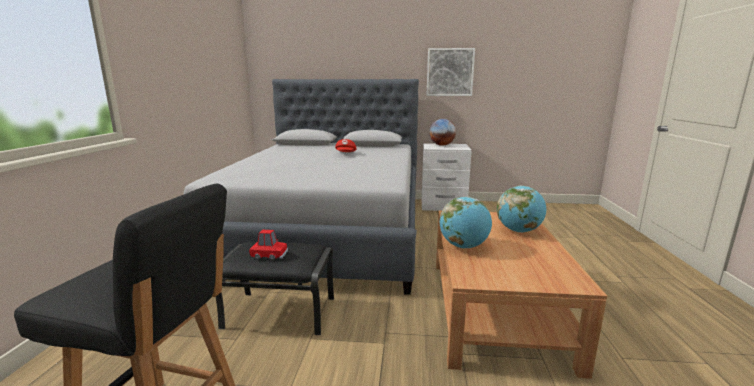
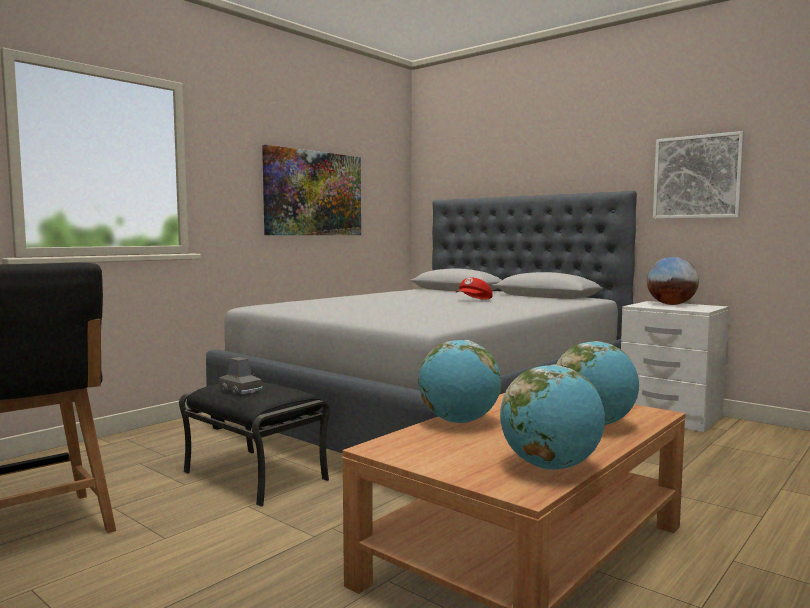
camera: 35 degrees right, 10 degrees down
(198, 76) = (313, 193): none -> picture
(269, 255) = (240, 390): red toy car -> grey toy car
(558, 265) = (550, 467): none -> globe

